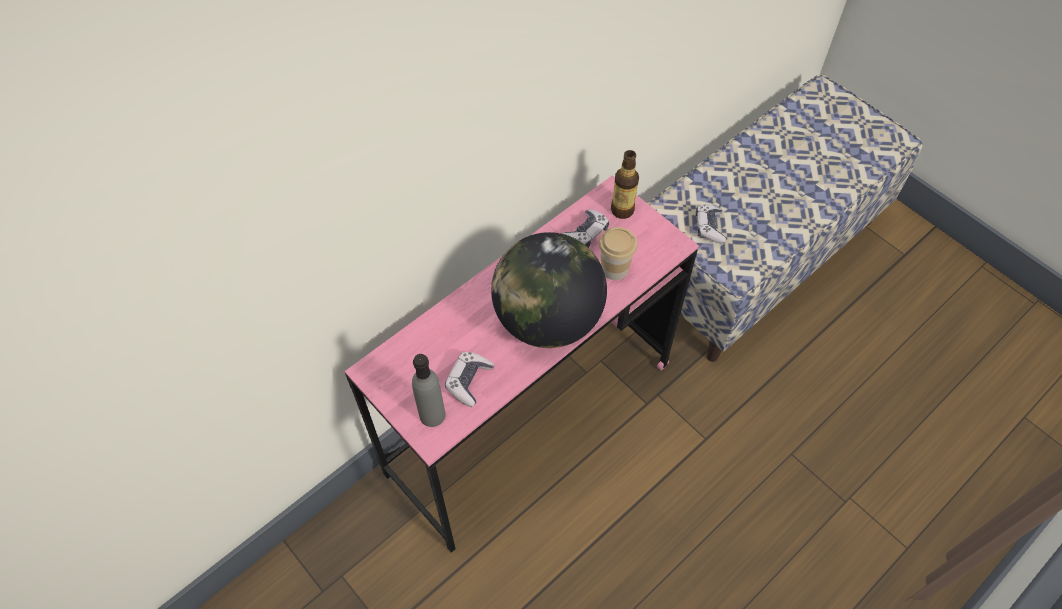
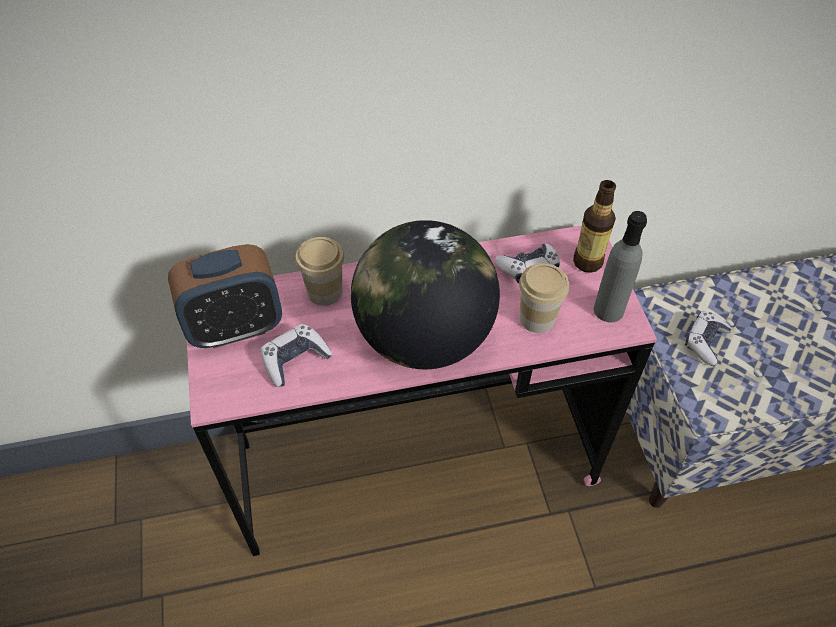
camera: 30 degrees right, 5 degrees down
(407, 379) = (235, 327): none -> alarm clock
(432, 415) = (233, 375): grey bottle -> grey bottle (608, 310)
(453, 320) = (325, 292): none -> cup

